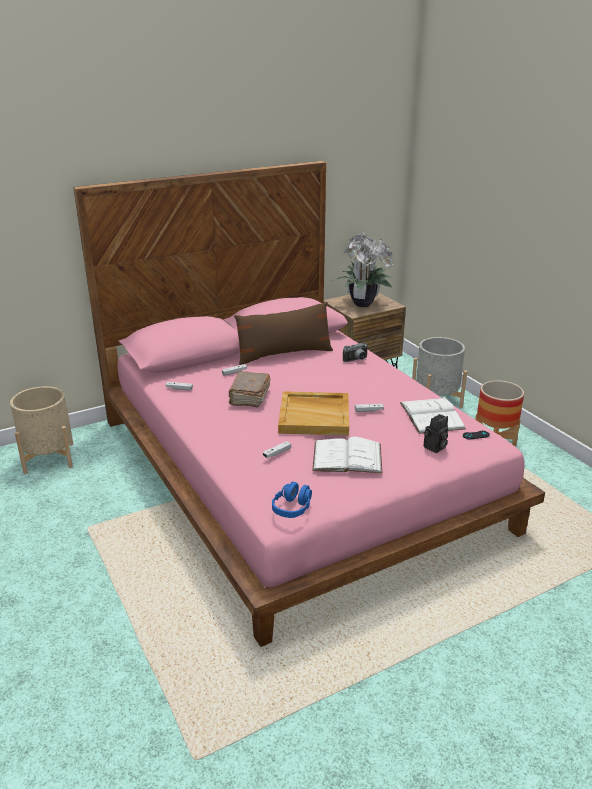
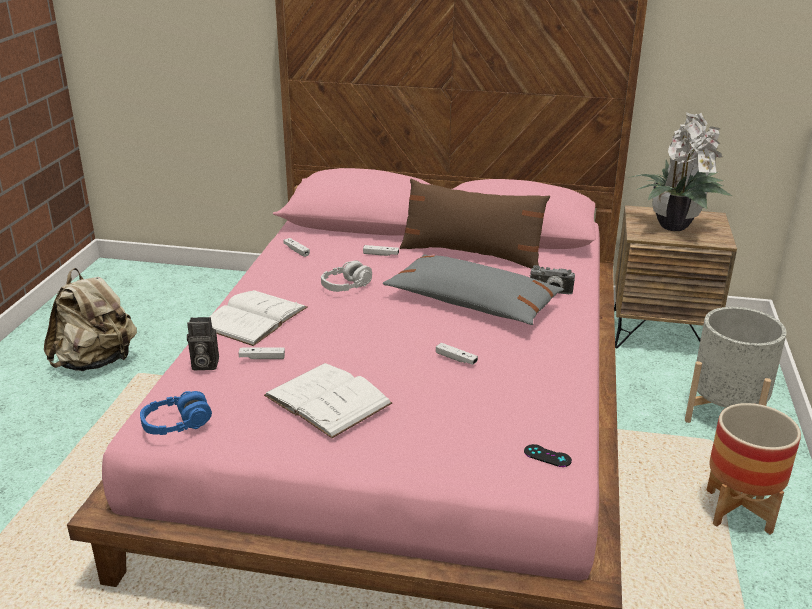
camera: 40 degrees right, 0 degrees up
(41, 536) = (96, 362): none -> beige backpack
(49, 458) = (201, 293): beige planter -> none
(249, 397) = (346, 286): brown book -> grey headphones
(315, 416) = (376, 336): beige tray -> none
(329, 380) = (472, 303): none -> grey pillow
(431, 415) = (527, 401): white book -> white book (254, 317)
(435, 448) = (457, 443): camera -> camera (203, 365)

